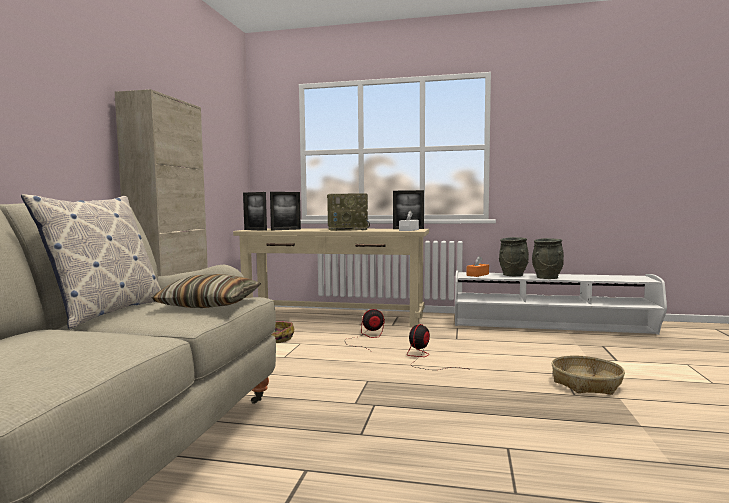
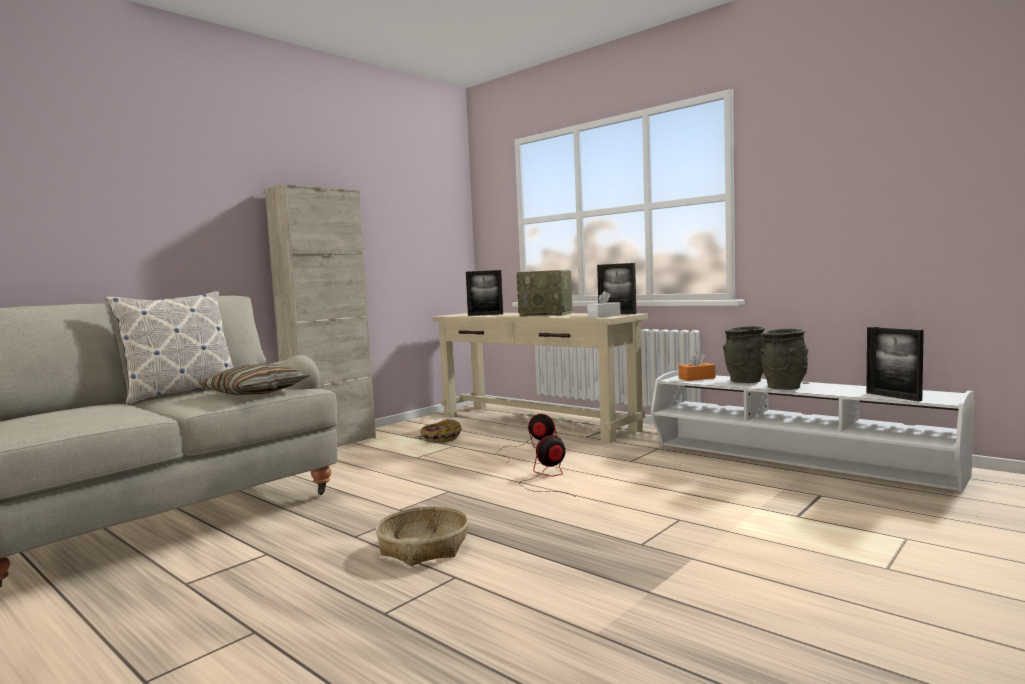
camera: 30 degrees right, 0 degrees up
(255, 230) = (456, 315): picture frame -> picture frame (893, 396)
(586, 383) = (685, 535): basket -> basket (424, 547)

